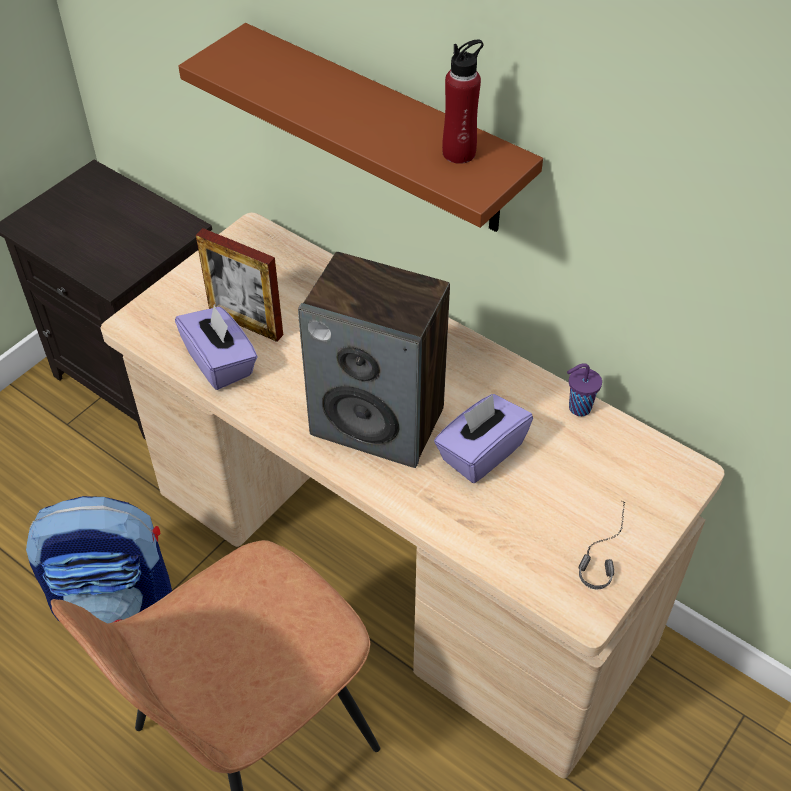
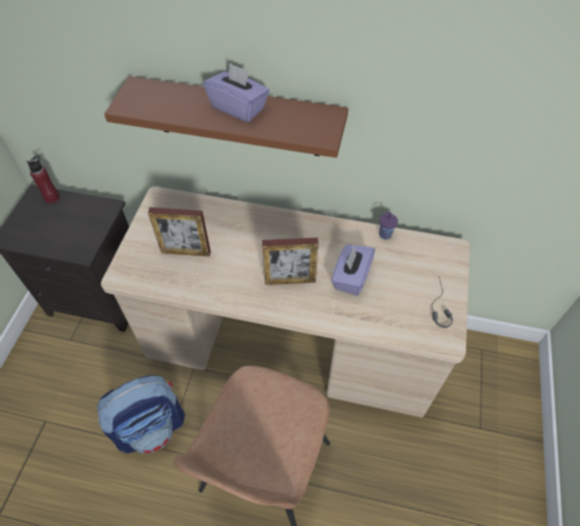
camera: 25 degrees left, 5 degrees up
(220, 362) = (184, 280): purple tissue box -> purple tissue box (238, 107)
(379, 421) = (290, 280): speaker -> picture frame
(459, 153) = (303, 118): red bottle -> red bottle (52, 198)

